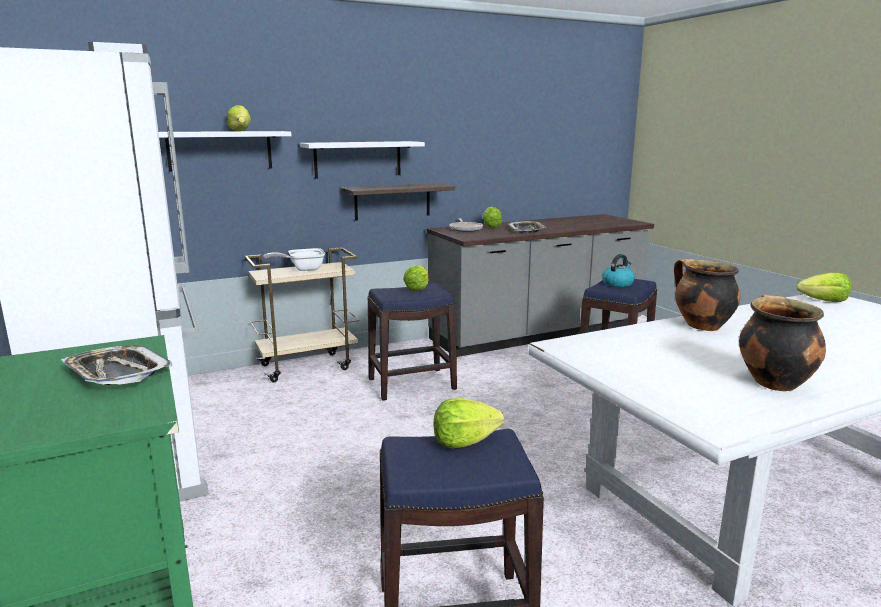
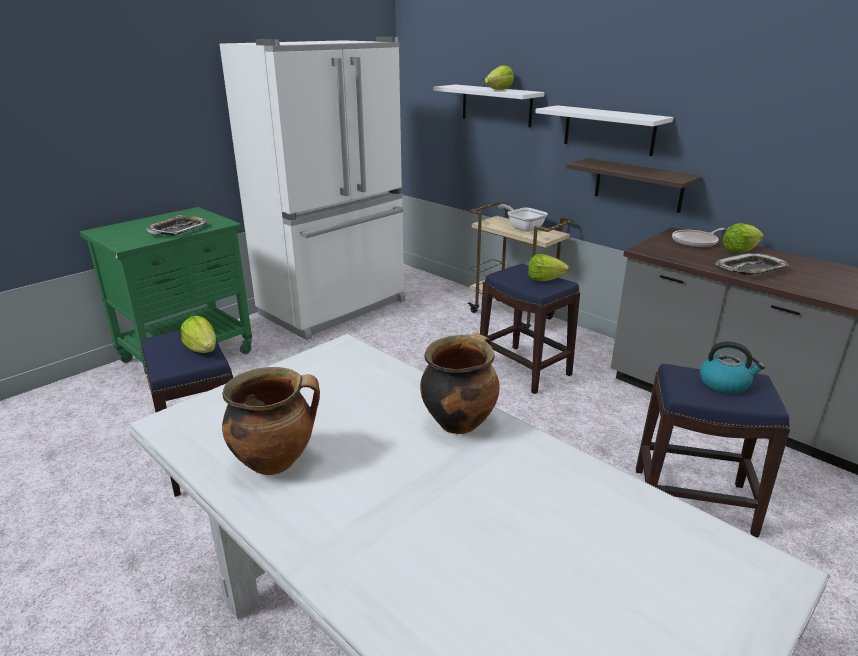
camera: 70 degrees right, 10 degrees up
(824, 301) = (722, 559): lettuce -> none

